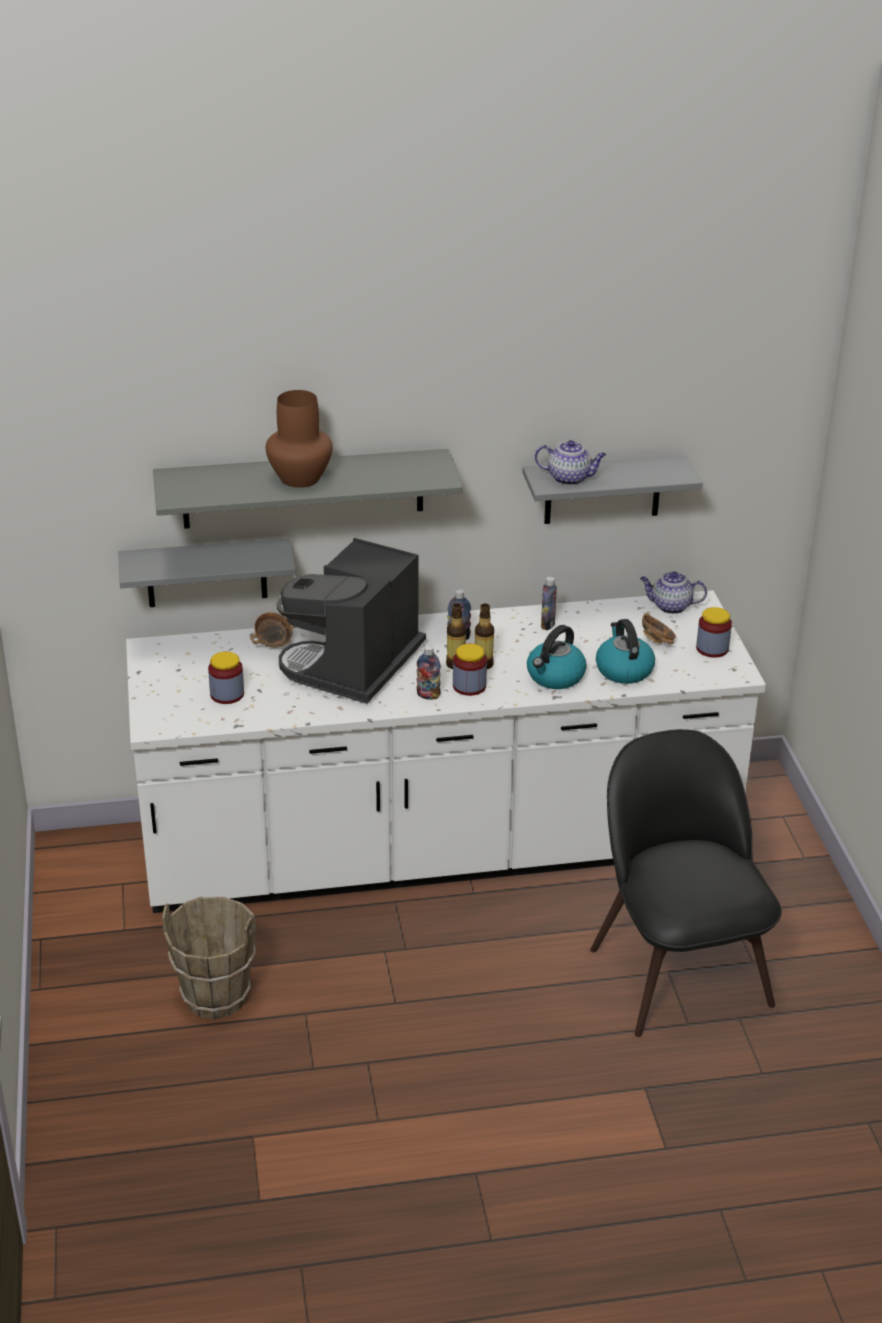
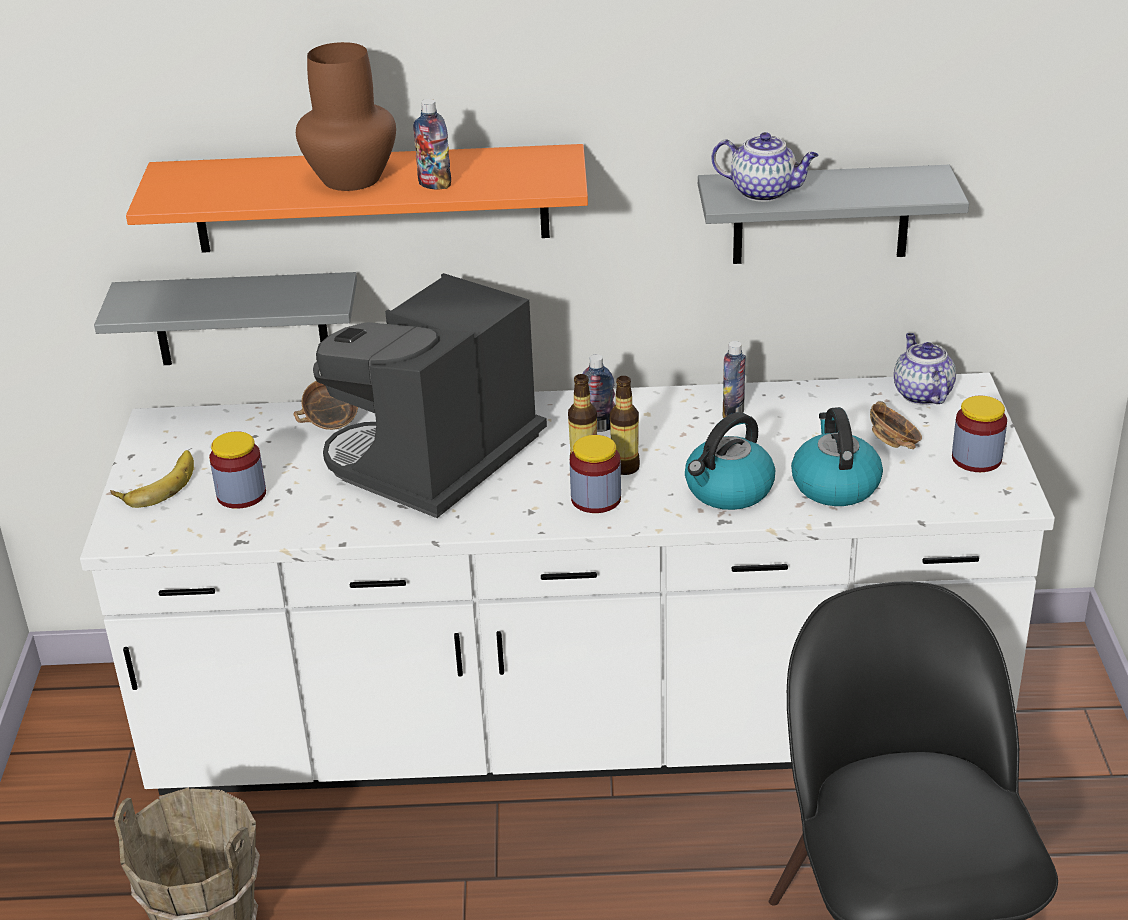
camera: 10 degrees right, 0 degrees up
(165, 690) = (157, 483): none -> banana
(303, 488) = (371, 198): grey shelf -> orange shelf
(428, 695) = (531, 510): bottle -> bottle (434, 185)
(670, 606) = (921, 394): teapot -> teapot turned 60 degrees clockwise

